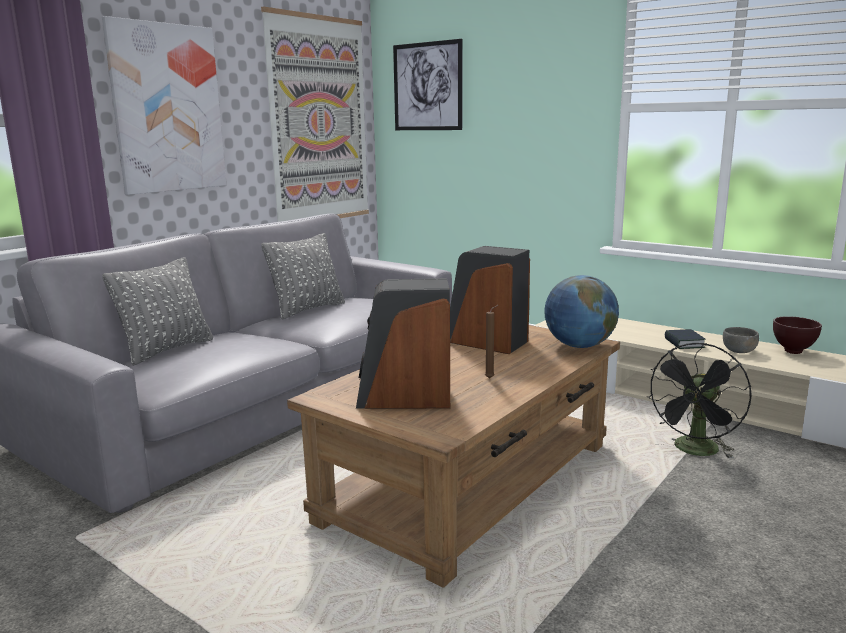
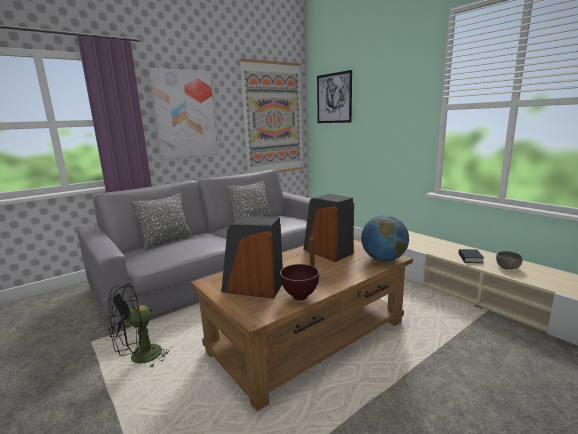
camera: 15 degrees right, 0 degrees up
(695, 451) = (464, 334): black fan -> black fan (139, 358)
(794, 352) = (549, 271): brown bowl -> brown bowl (301, 297)

